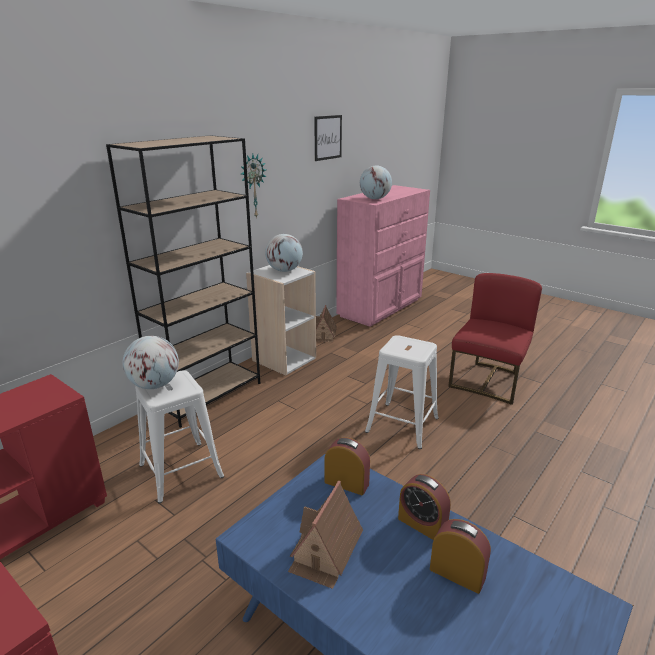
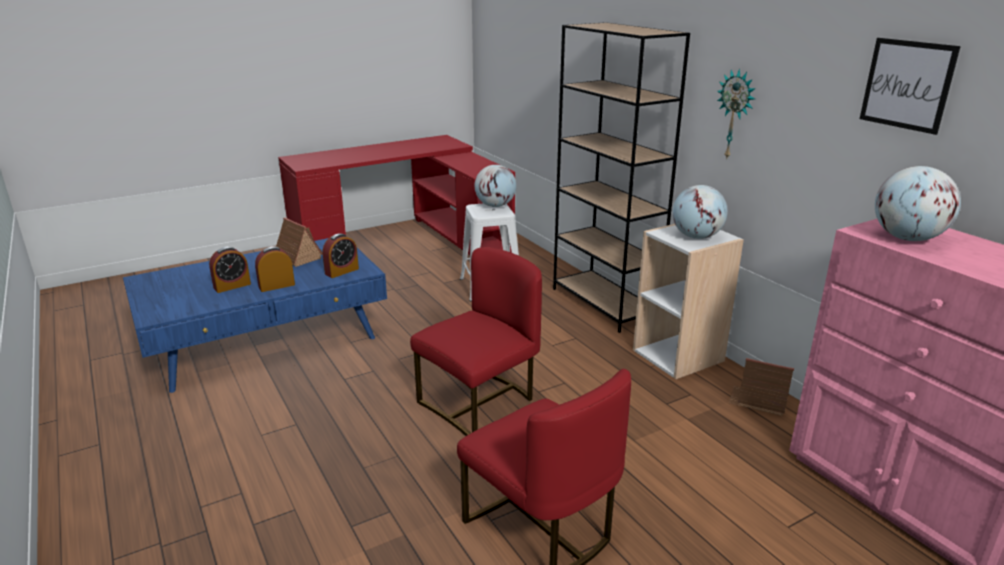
camera: 110 degrees right, 0 degrees up
(402, 424) = (480, 404): white stool -> red chair

